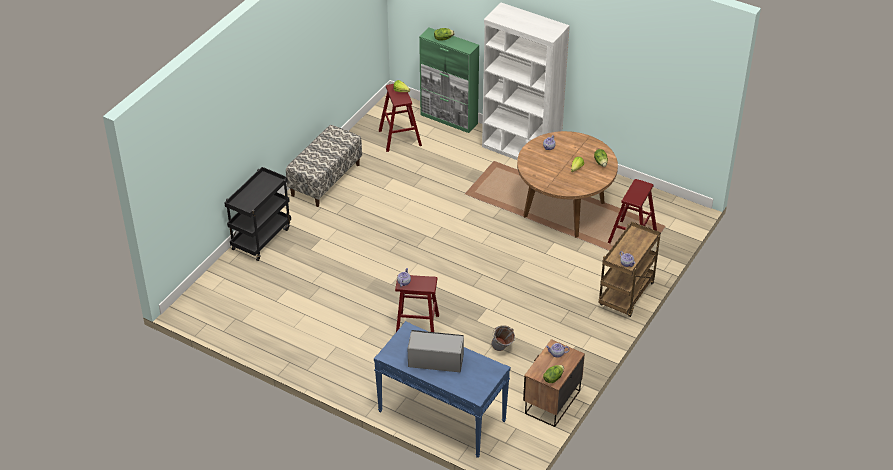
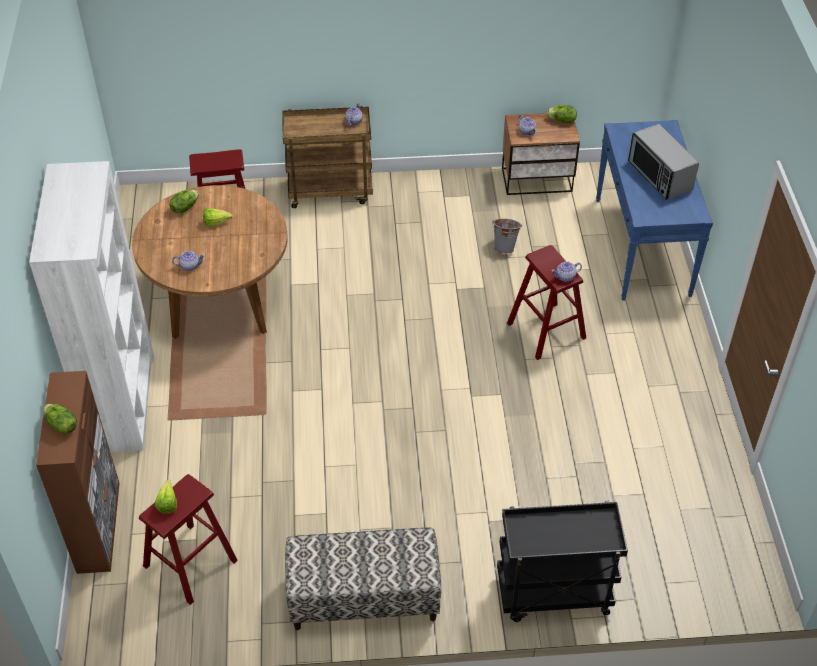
camera: 125 degrees left, 5 degrees up
(449, 119) = (99, 526): green cabinet -> brown cabinet

